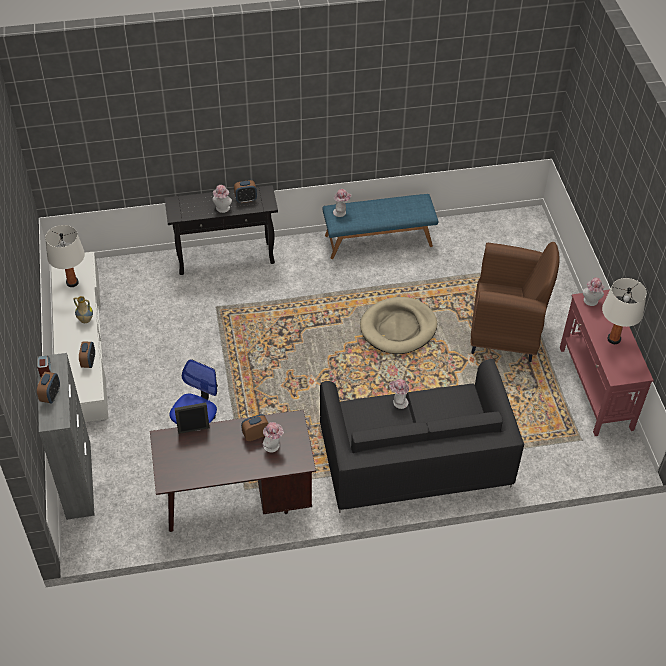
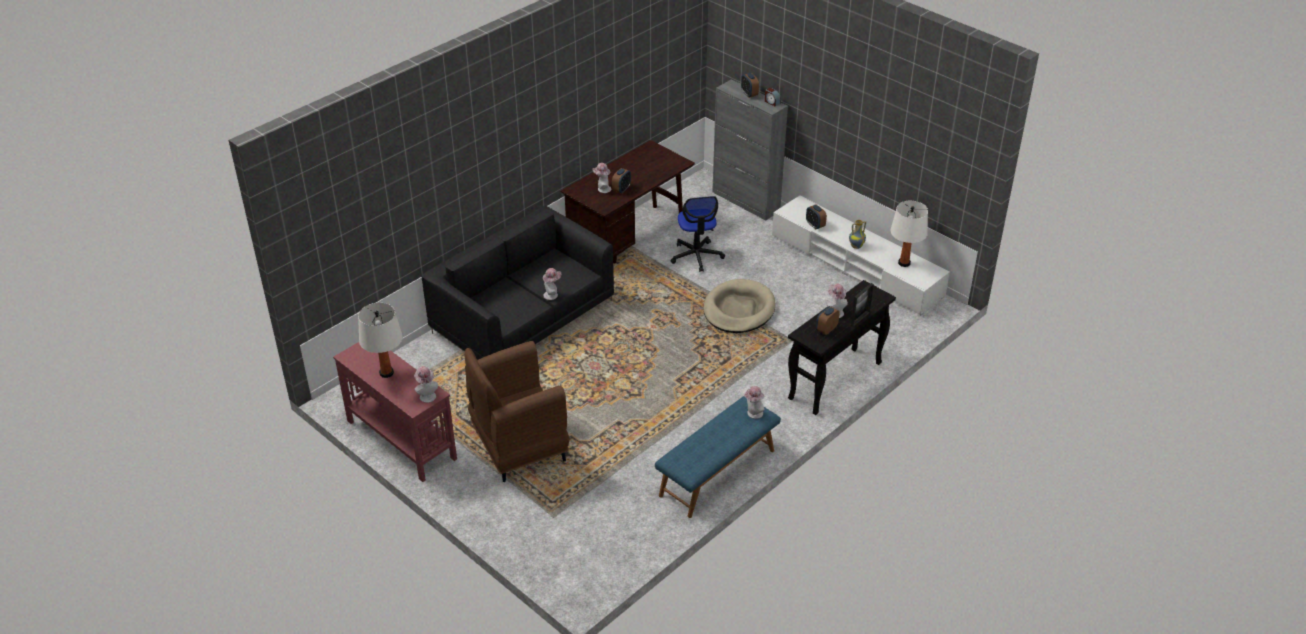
camera: 145 degrees right, 10 degrees down
(193, 429) = (666, 175): picture frame -> picture frame (860, 319)
(398, 328) = (621, 401): beige dog bed -> beige dog bed (738, 310)

